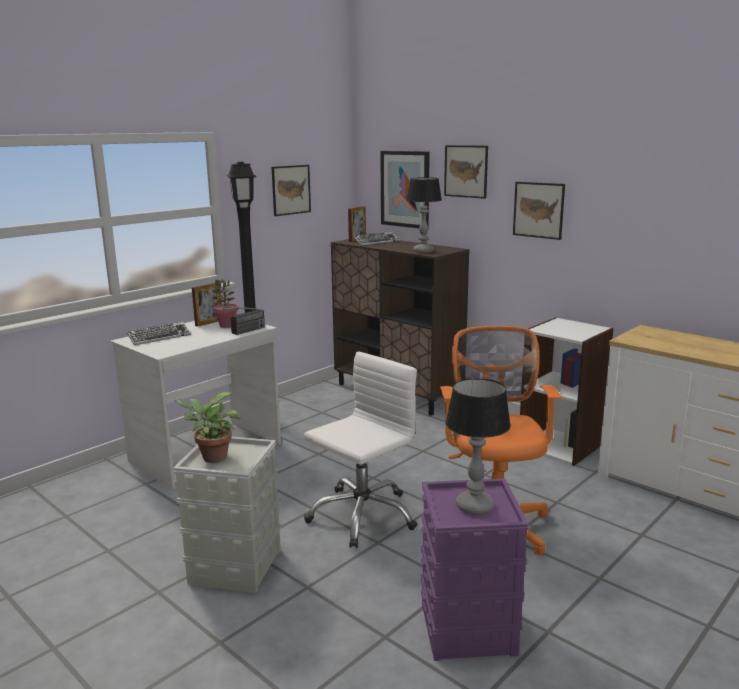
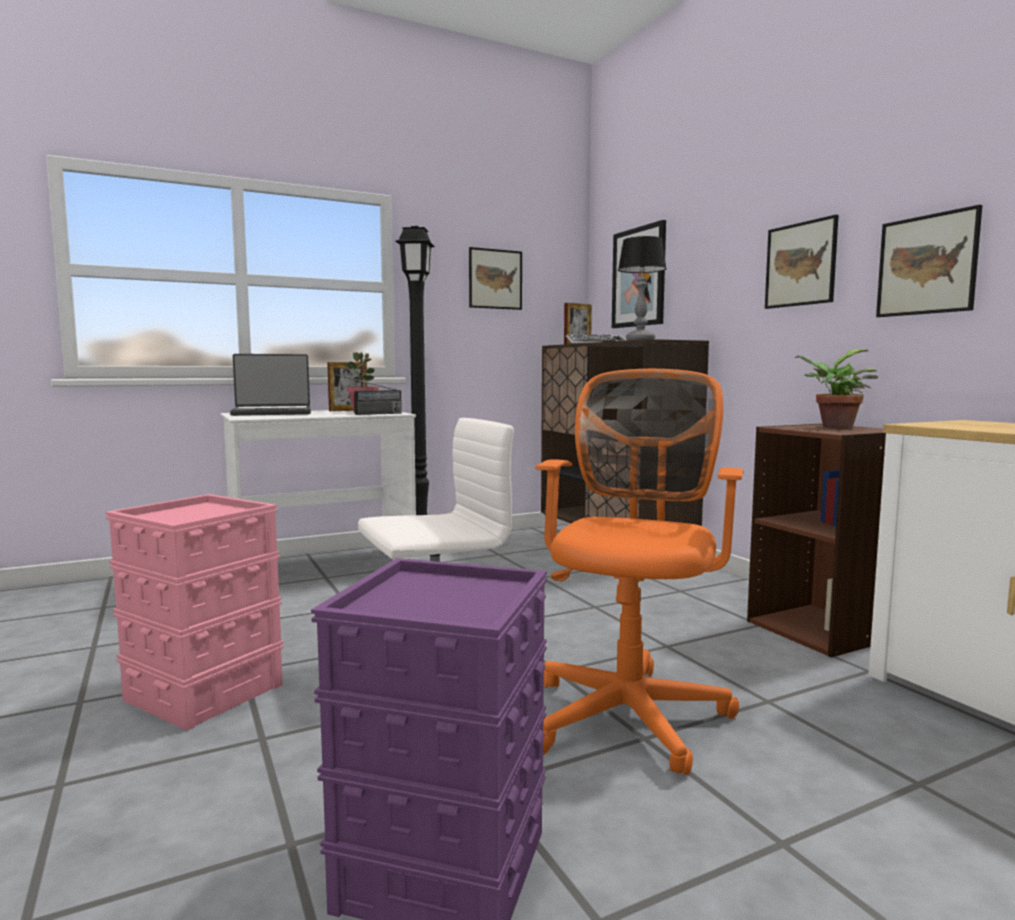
camera: 20 degrees right, 10 degrees down
(159, 337) = (272, 413): keyboard -> laptop
(211, 458) = (175, 513): potted plant -> potted plant (833, 427)
(235, 566) = (205, 691): grey storage box -> pink storage box
(466, 171) = (707, 234): picture -> picture (927, 265)
(475, 507) = (443, 600): table lamp -> none
(560, 445) = (822, 629): white bookcase -> brown bookcase

